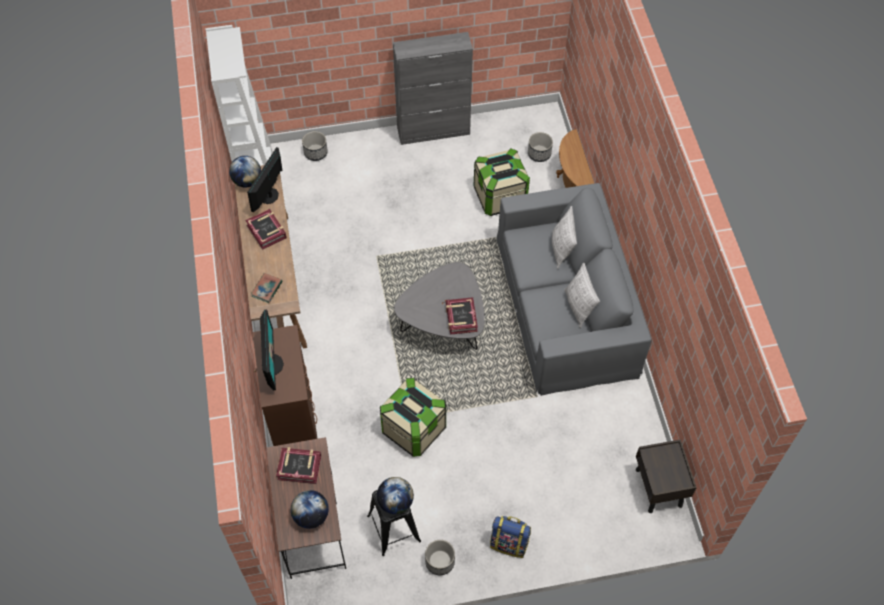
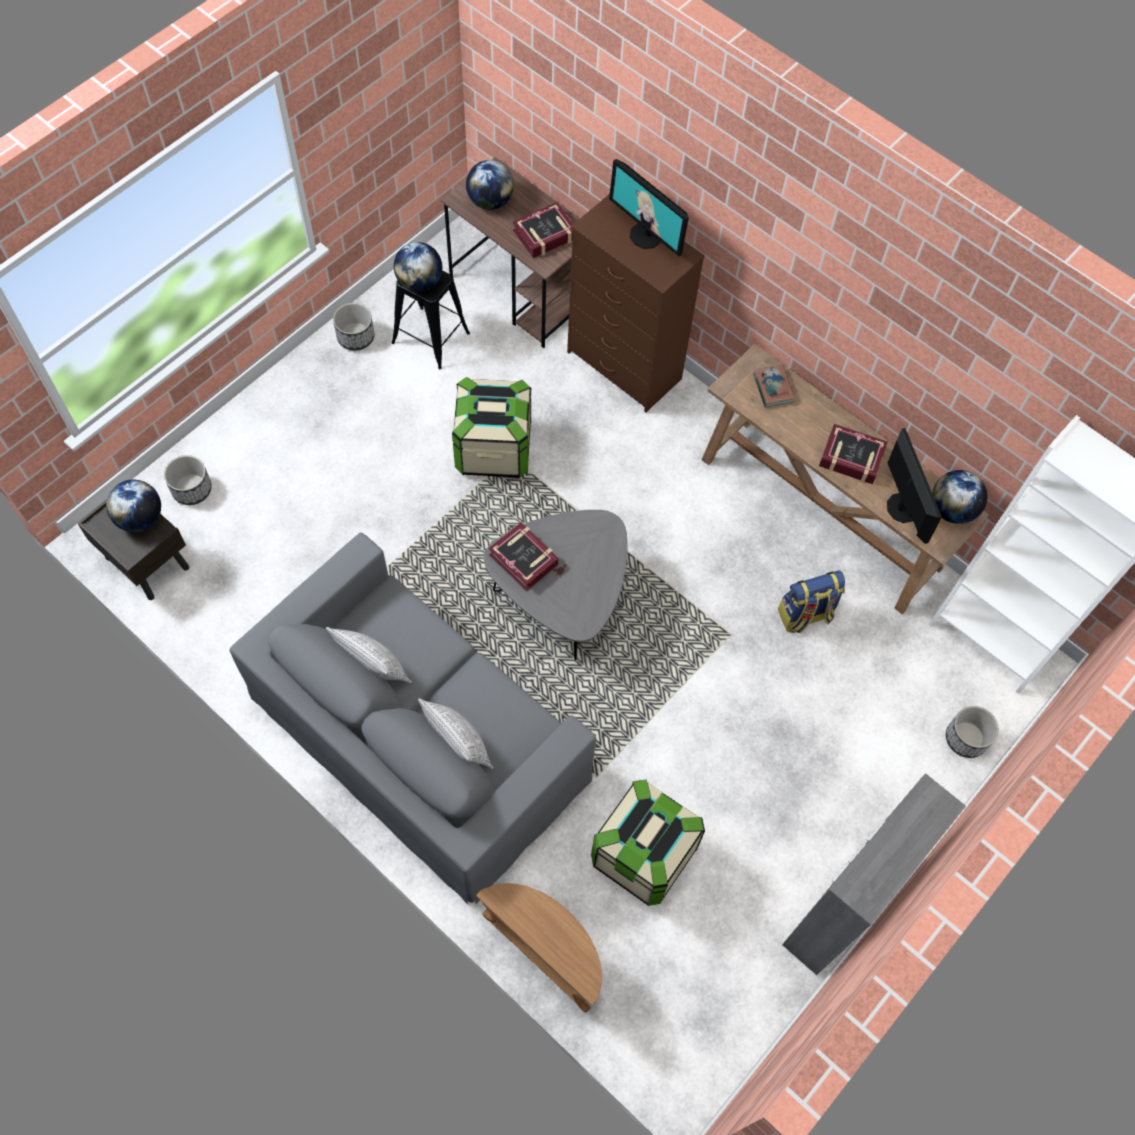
camera: 140 degrees right, 5 degrees up
(509, 543) = (291, 398): backpack -> backpack (805, 615)
(539, 153) = (645, 987): planter -> planter (192, 489)
(657, 469) = (140, 518): none -> globe

